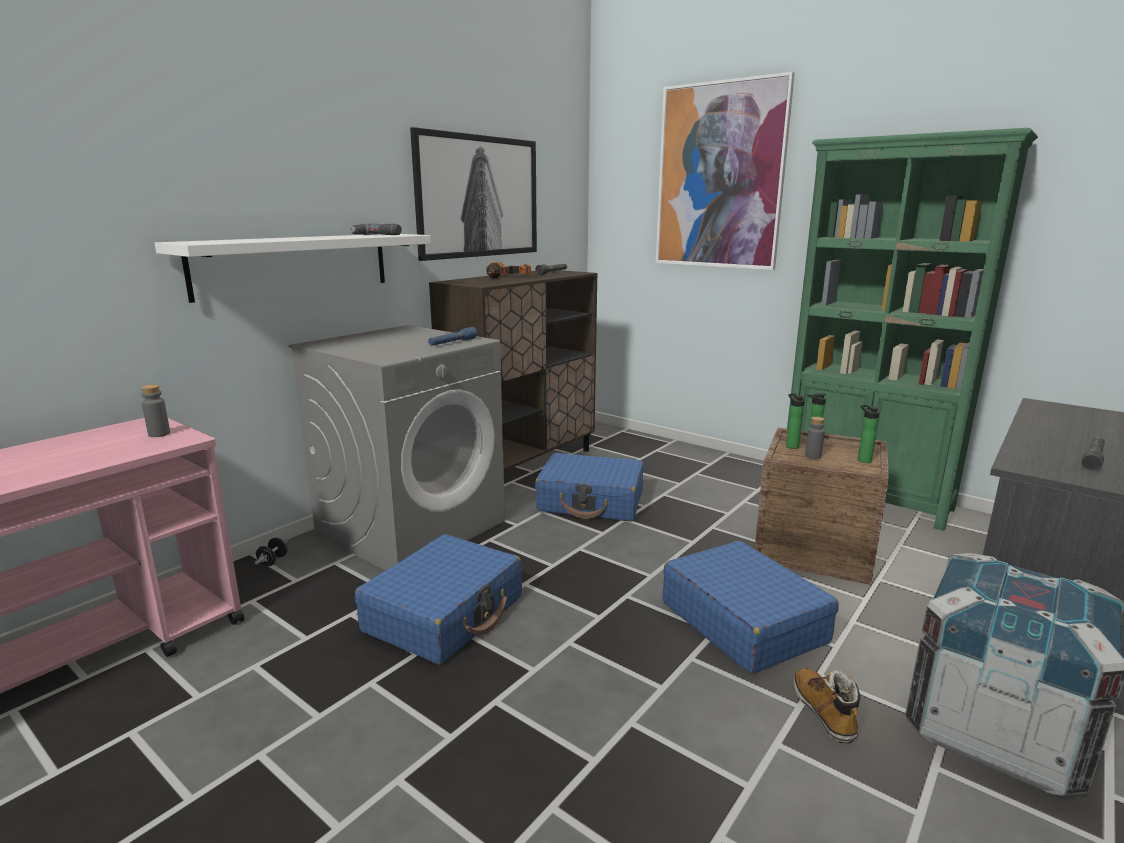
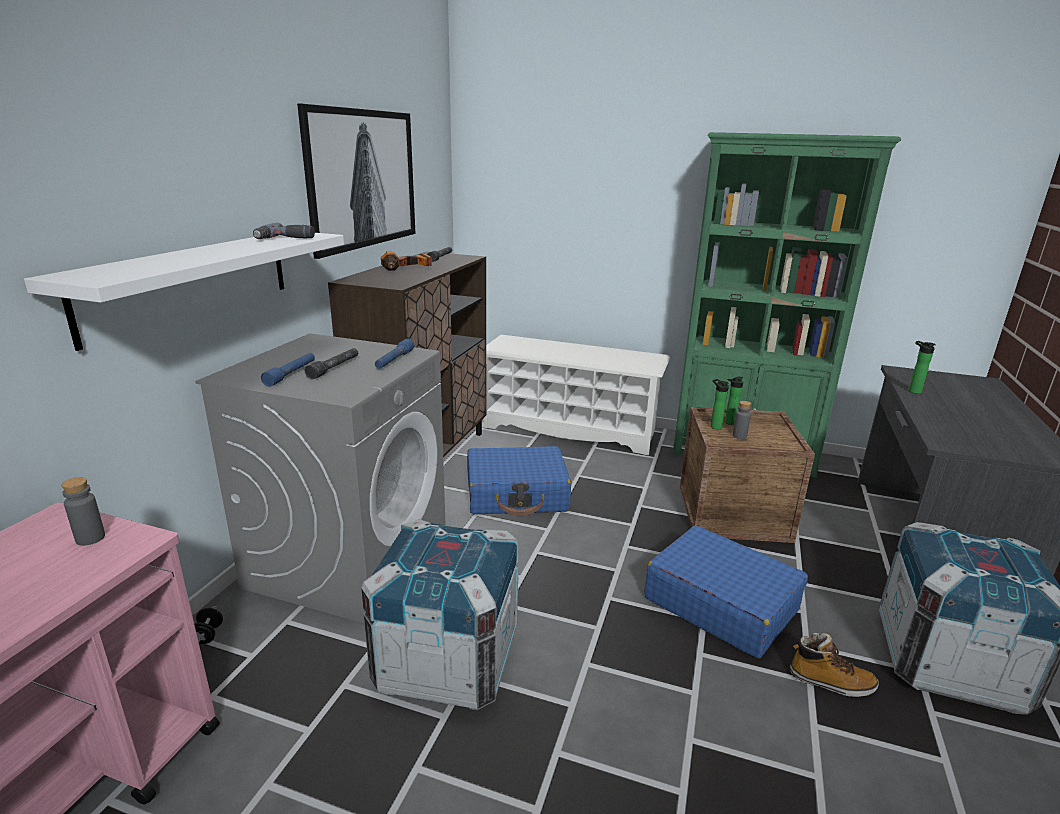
camera: 20 degrees left, 5 degrees up
(361, 345) = (291, 374): none -> blue flashlight
(445, 614) = (447, 660): blue suitcase -> crate
(680, 455) = (570, 429): none -> white shoe rack
(720, 177) = (597, 157): picture -> none
(824, 712) = (830, 682): boot -> boot turned 135 degrees clockwise
(862, 460) = (779, 435): bottle -> bottle (912, 391)
(1093, 459) = (982, 428): grey flashlight -> grey flashlight (334, 368)

